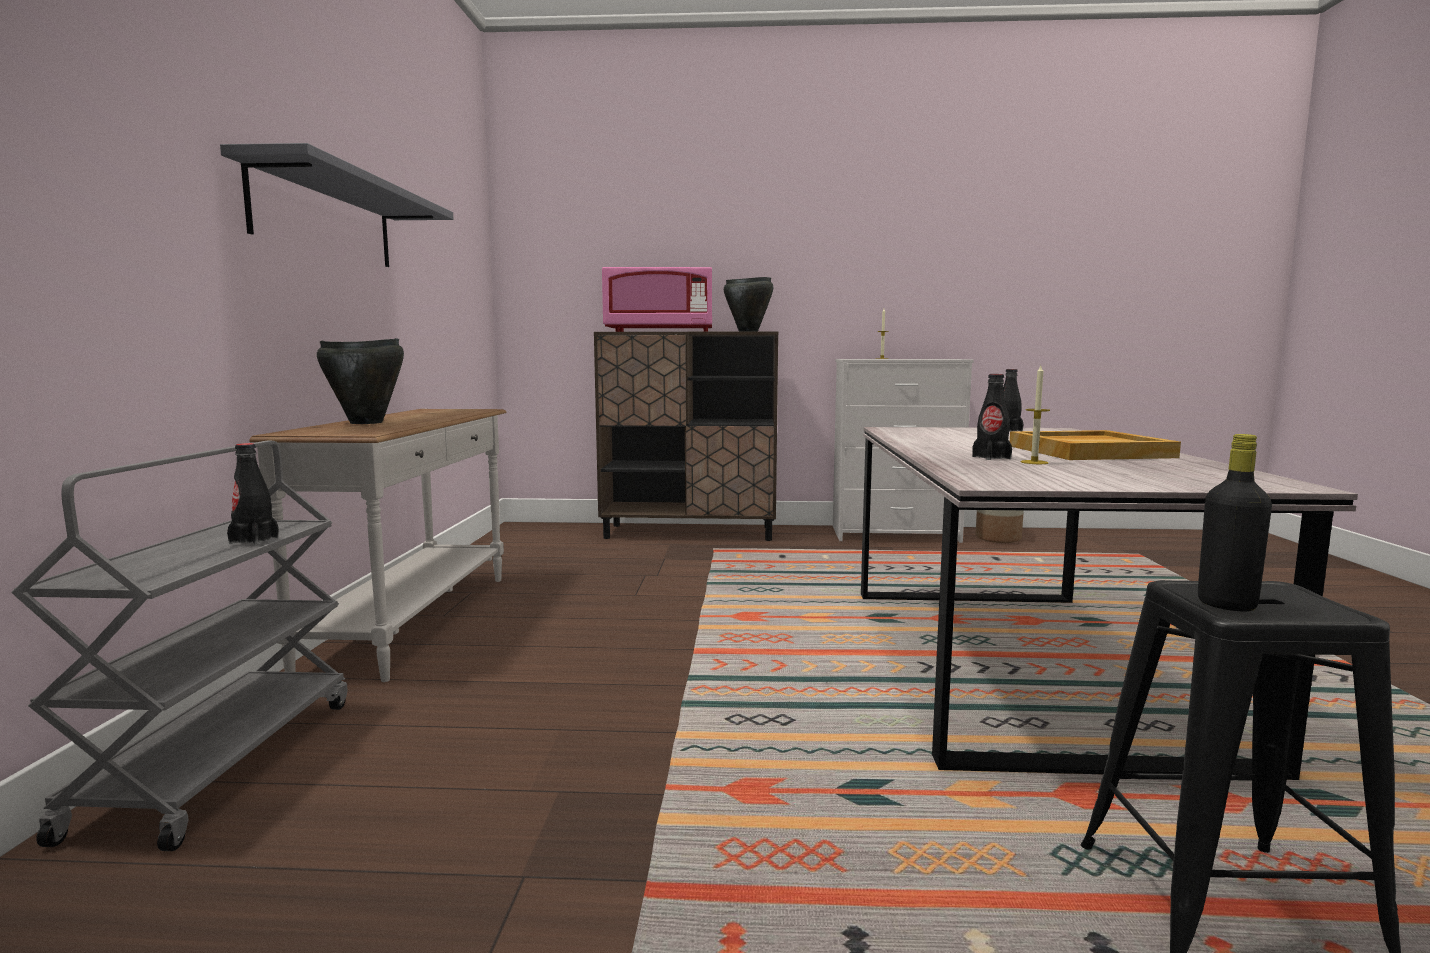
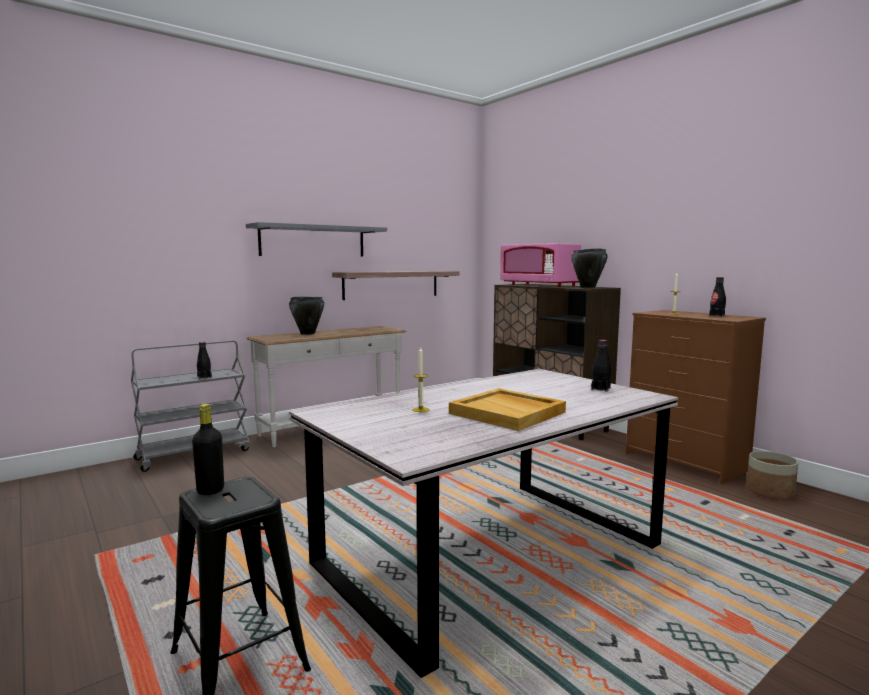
camera: 50 degrees right, 0 degrees up
(420, 329) = (391, 284): none -> shelf
(895, 534) = (686, 461): white dresser -> brown dresser
(991, 457) = (426, 402): black bottle -> black bottle (716, 315)

